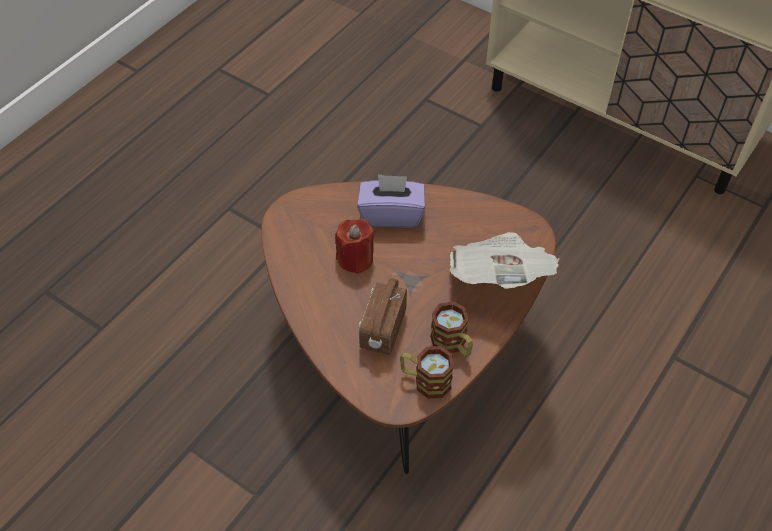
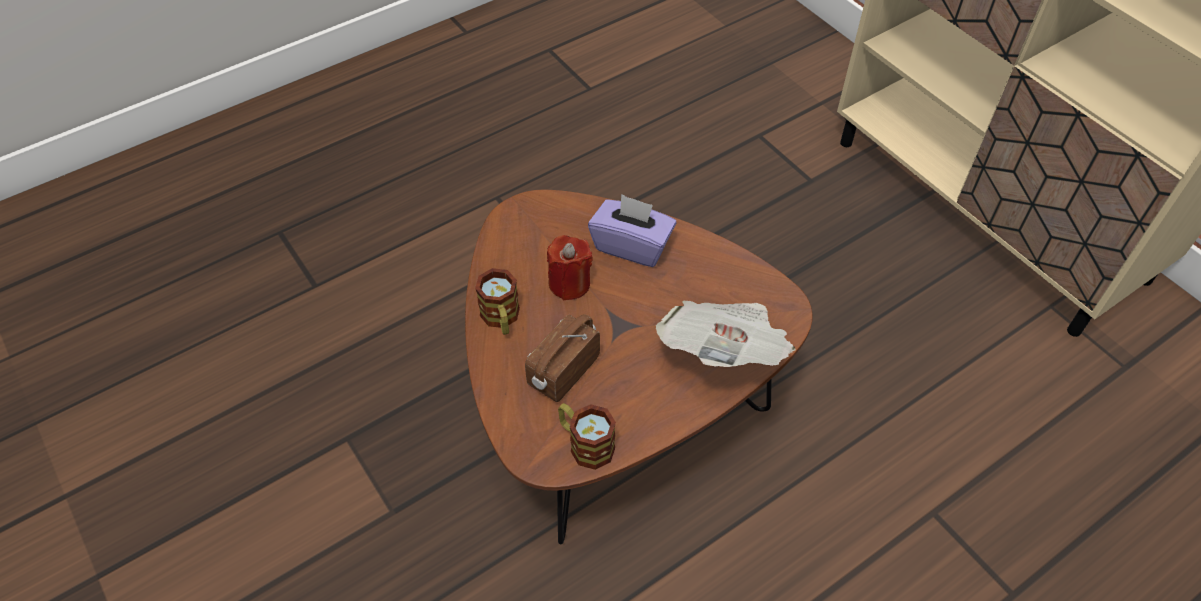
camera: 20 degrees right, 0 degrees up
(453, 344) = (635, 412): mug -> mug (501, 319)

